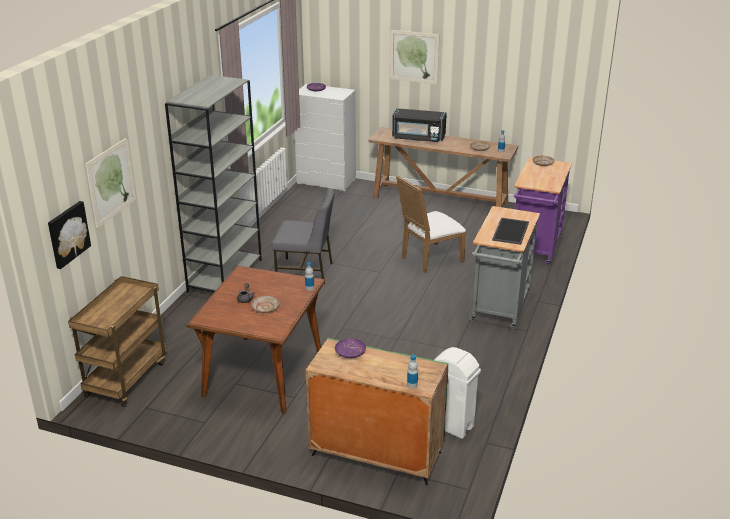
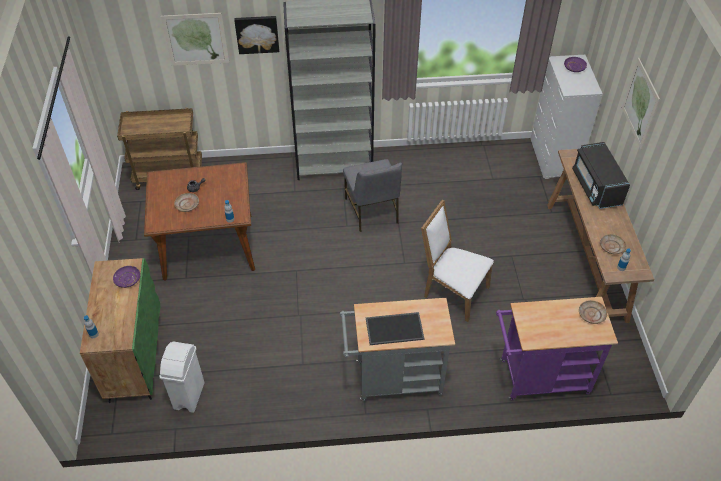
camera: 65 degrees right, 20 degrees up
(67, 234) = (134, 57): picture -> picture (257, 34)

